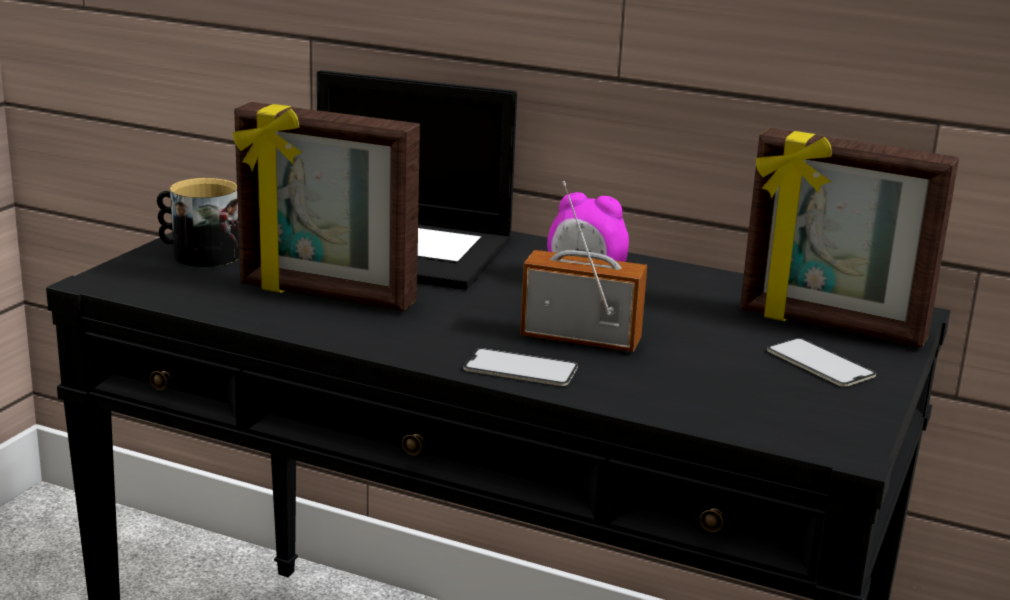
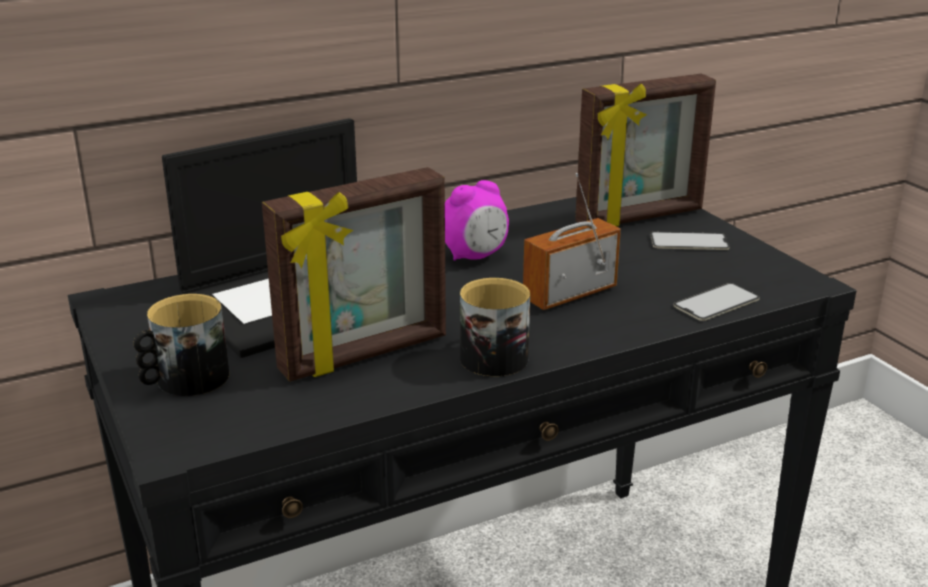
camera: 50 degrees left, 5 degrees up
(406, 340) = (496, 354): none -> mug
(520, 368) = (595, 331): phone -> phone (716, 302)

